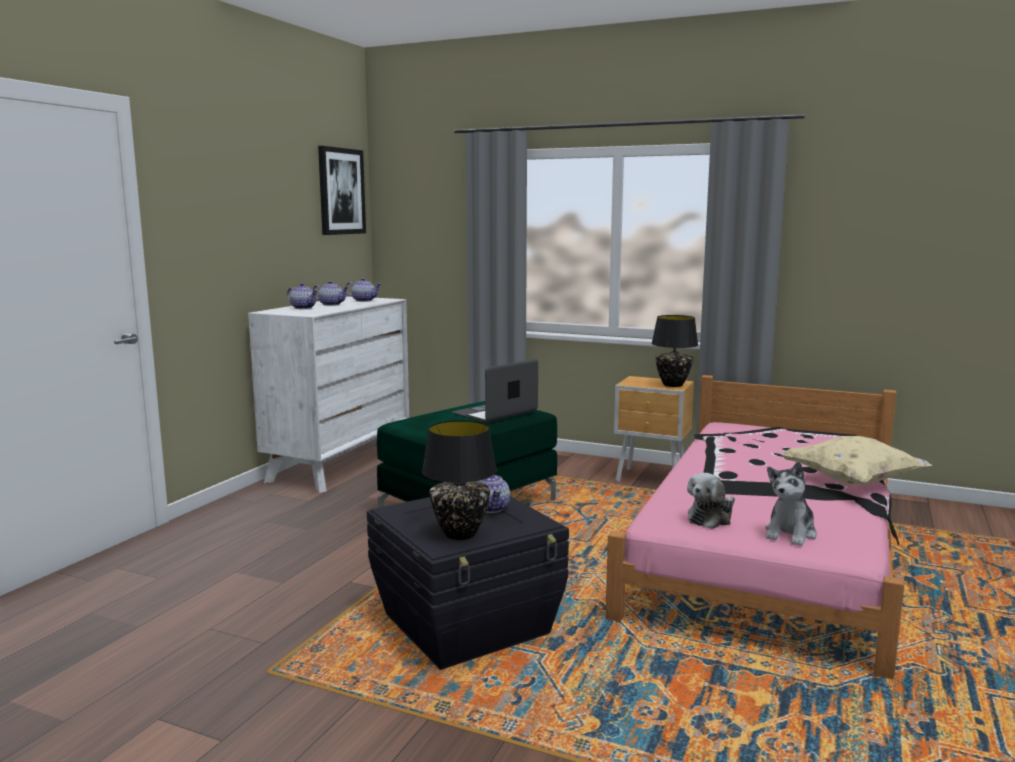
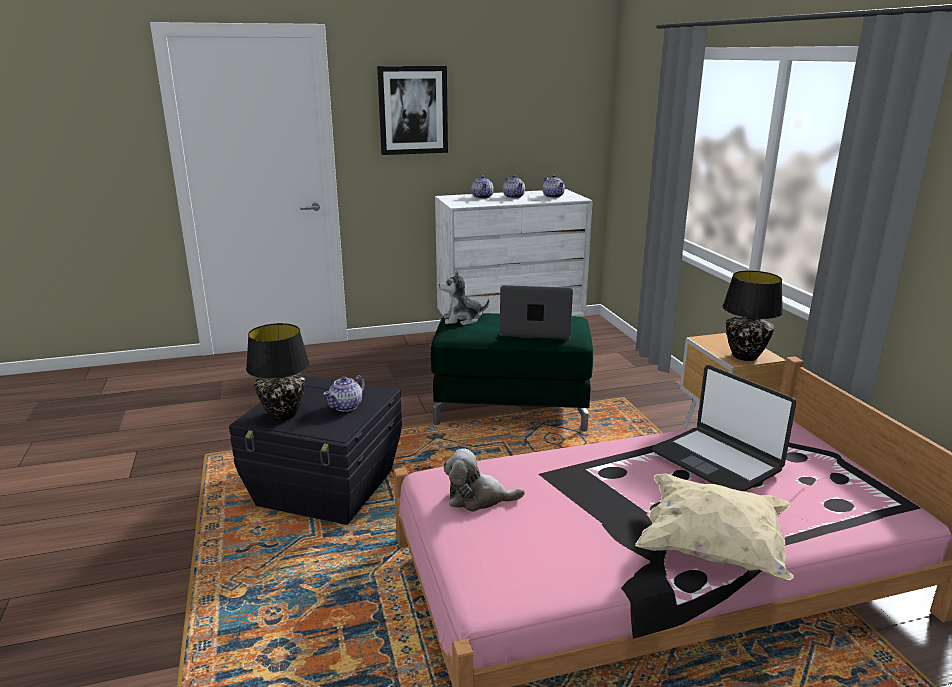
camera: 50 degrees right, 10 degrees up
(341, 191) = (569, 88): picture -> picture (413, 110)
(754, 448) = (717, 461): none -> laptop
(790, 533) = (492, 550): plush toy -> plush toy (462, 320)

